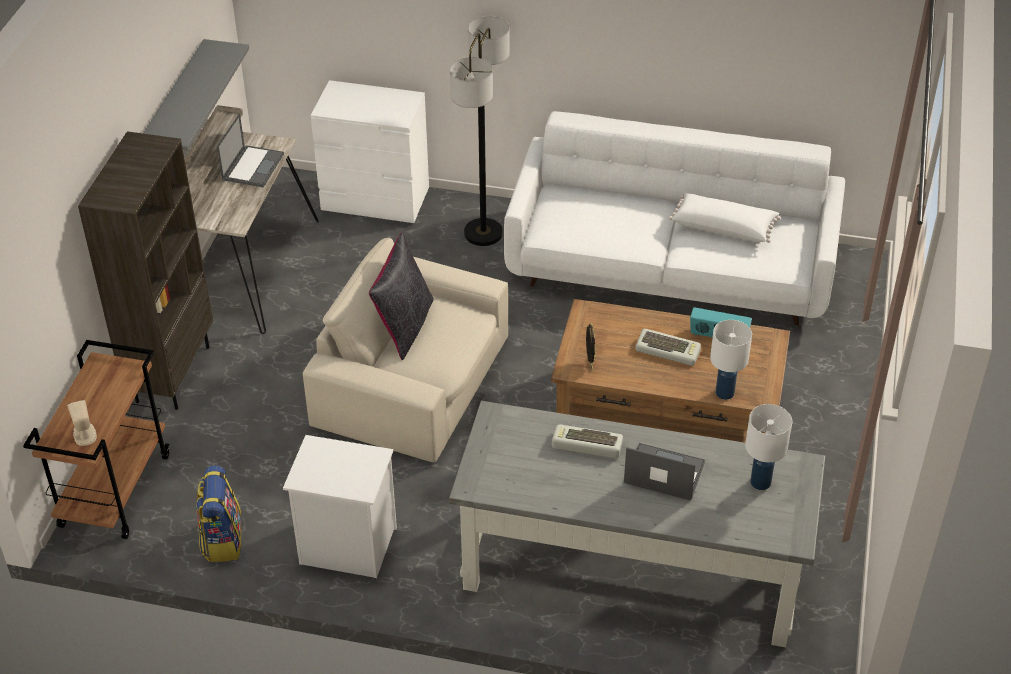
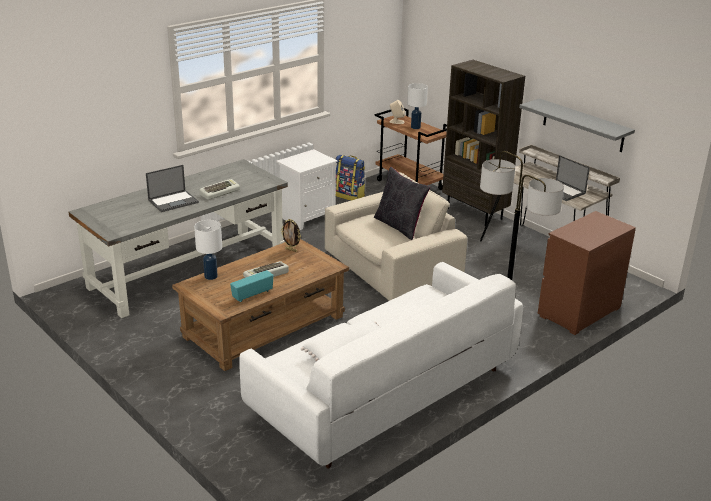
camera: 125 degrees right, 15 degrees down
(376, 200) = (578, 312): white dresser -> brown dresser
(760, 482) = (126, 219): white table lamp -> white table lamp (415, 127)

